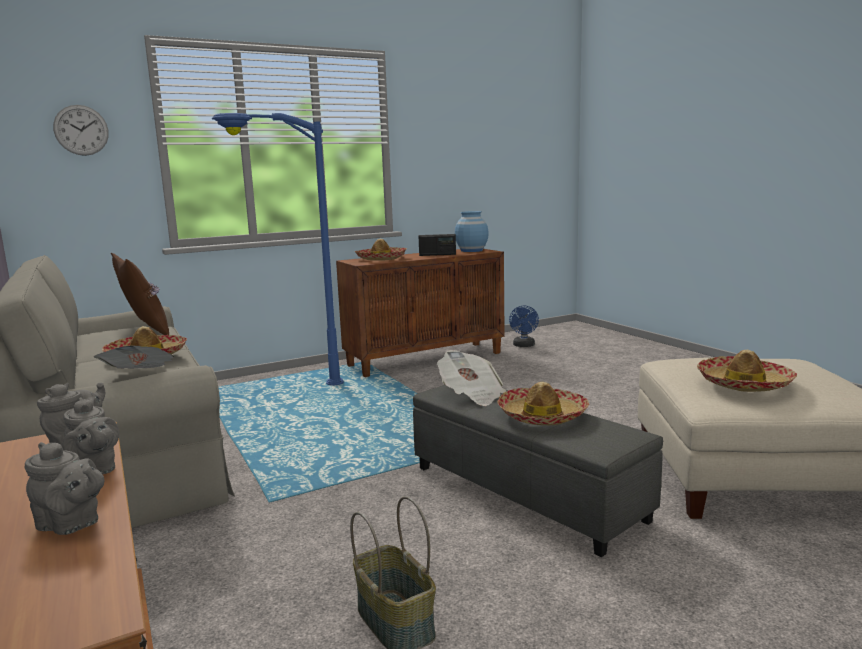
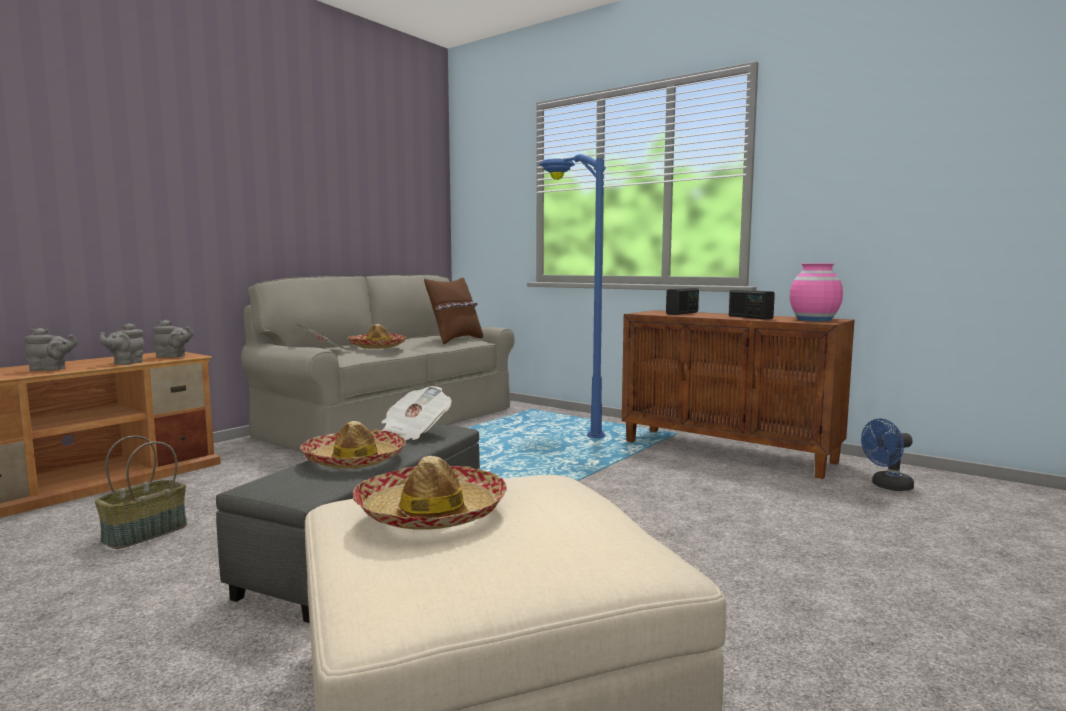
camera: 65 degrees right, 5 degrees down
(71, 525) = (51, 369): grey teapot -> grey teapot turned 105 degrees counterclockwise
(81, 130) = (494, 185): wall clock -> none
(381, 259) = (682, 313): hat -> radio
(472, 250) = (814, 320): blue vase -> pink vase

